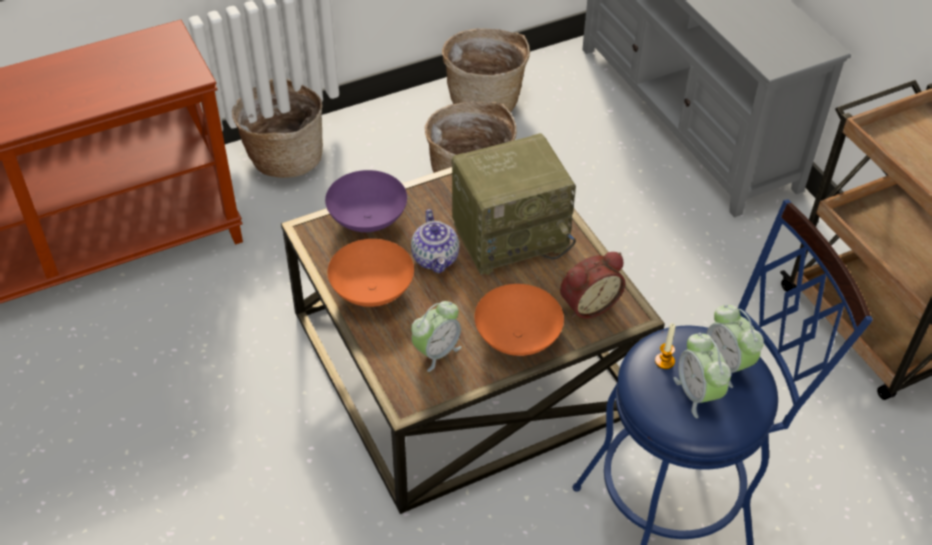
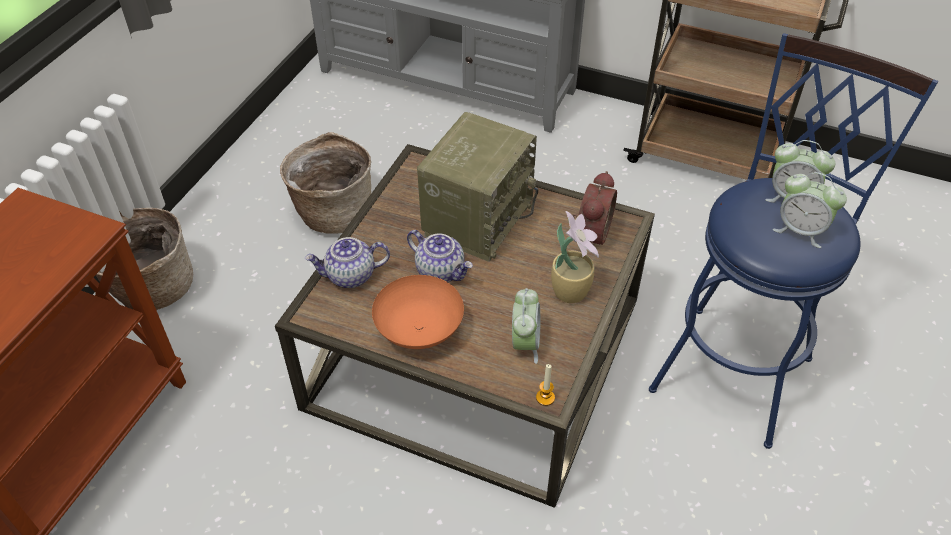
camera: 40 degrees left, 0 degrees up
(367, 220) = (350, 276): purple bowl -> teapot
(485, 100) = (283, 147): basket -> none
(518, 337) = (571, 290): orange bowl -> potted plant
(664, 361) = (753, 222): candle -> candle (545, 397)

